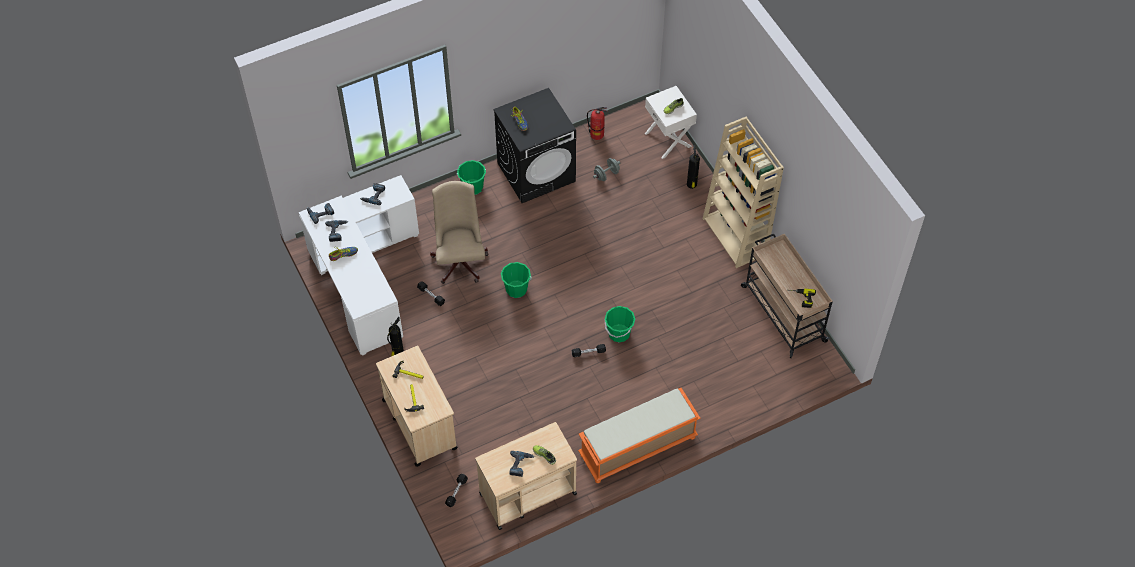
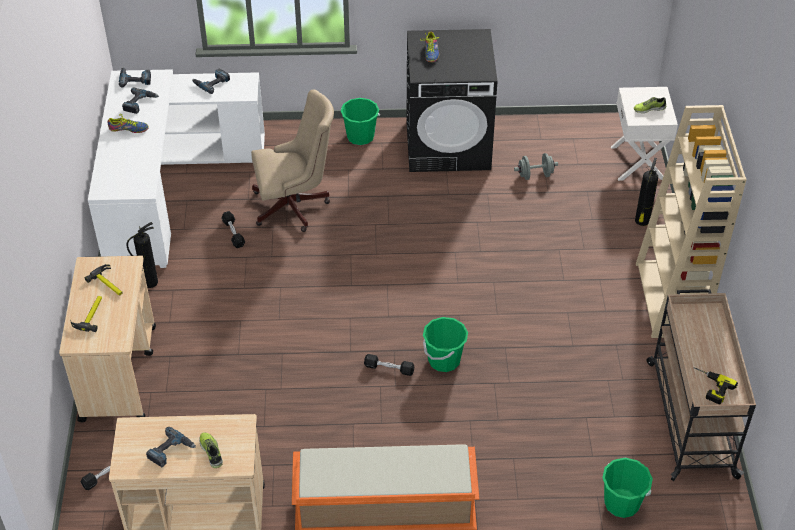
camera: 25 degrees right, 10 degrees down
(460, 259) = (295, 206): beige office chair -> beige office chair turned 60 degrees clockwise
(516, 289) = (342, 262): green bucket -> green bucket (622, 503)
(597, 134) = (548, 129): fire extinguisher -> none

